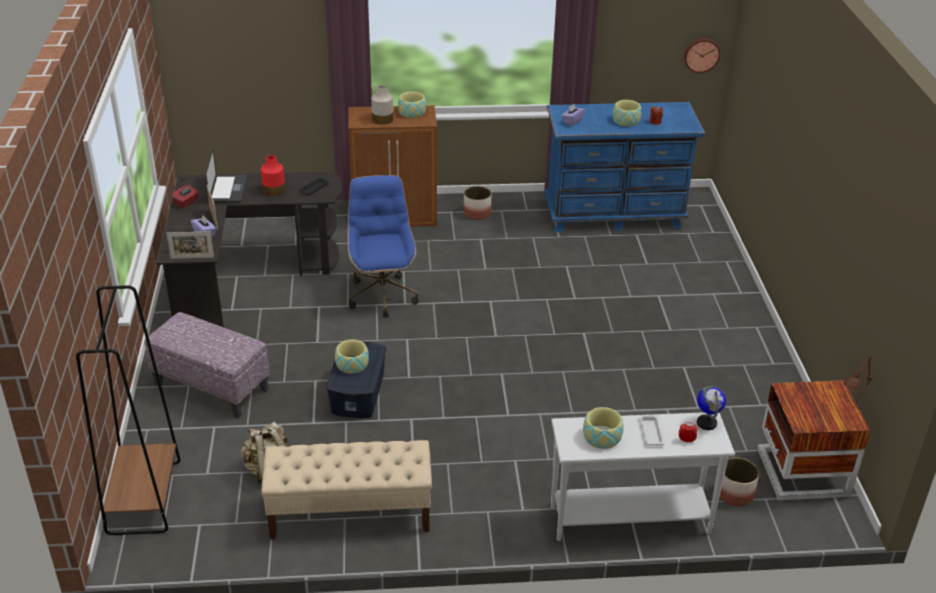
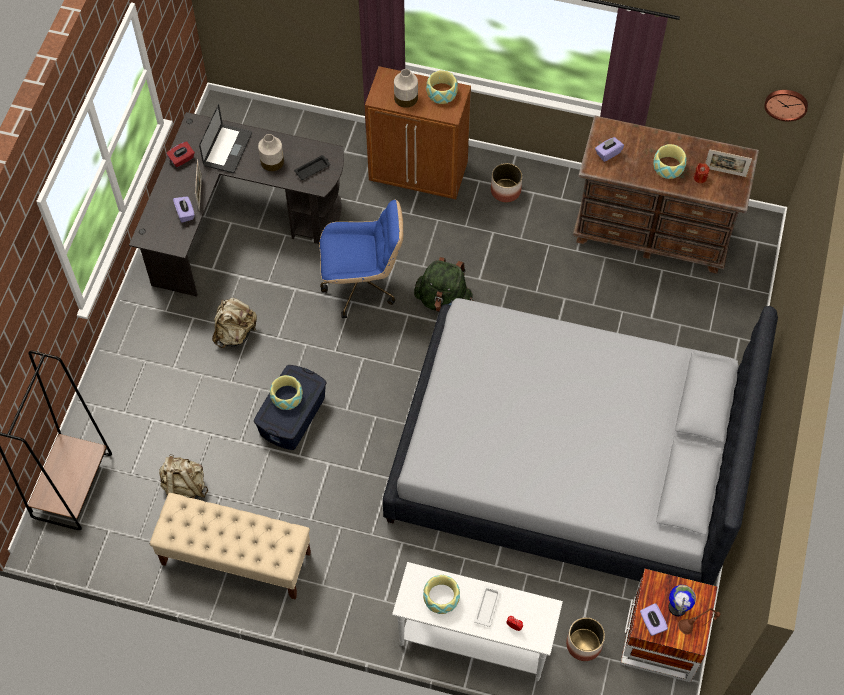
camera: 20 degrees right, 25 degrees up
(192, 258) = (163, 246): picture frame -> picture frame (725, 172)
(210, 387) = (163, 369): ottoman -> none
(273, 347) = (235, 333): none -> beige backpack
(274, 190) = (272, 161): red vase -> beige vase
(382, 294) = (362, 287): blue office chair -> blue office chair turned 75 degrees clockwise
(461, 288) = (444, 301): none -> green backpack
(614, 216) = (651, 234): blue dresser -> brown dresser
(635, 368) = (567, 462): none -> grey bed
(706, 423) = (543, 611): globe -> globe (677, 607)
(806, 419) = (652, 623): none -> purple tissue box

